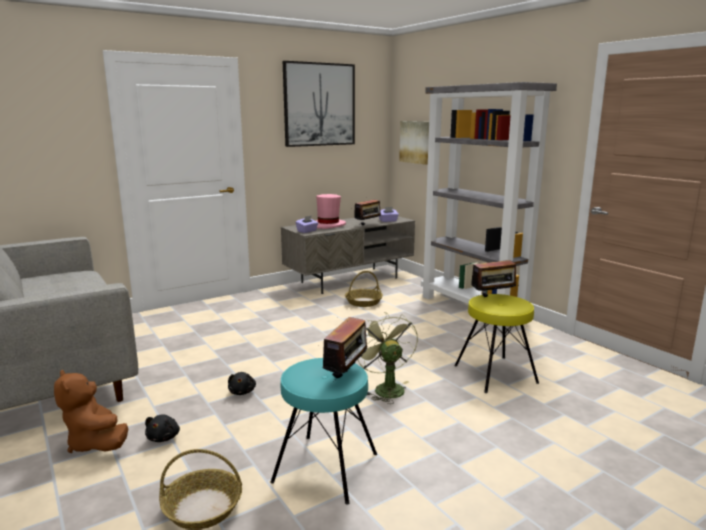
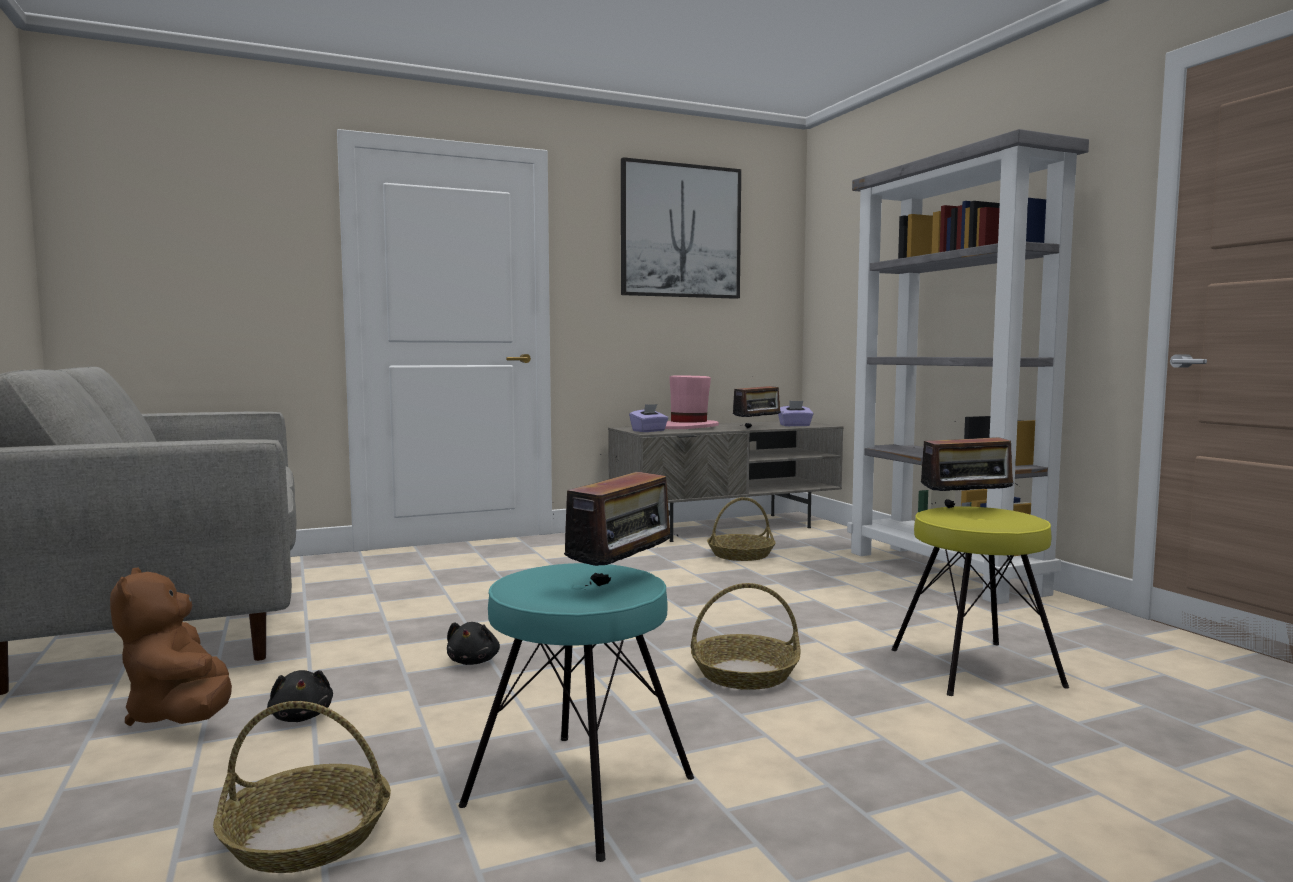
camera: 10 degrees right, 10 degrees down
(164, 437) = (301, 717): black plush toy -> black plush toy turned 45 degrees counterclockwise
(385, 388) = (744, 674): green fan -> basket
(415, 142) = (843, 292): picture -> none

